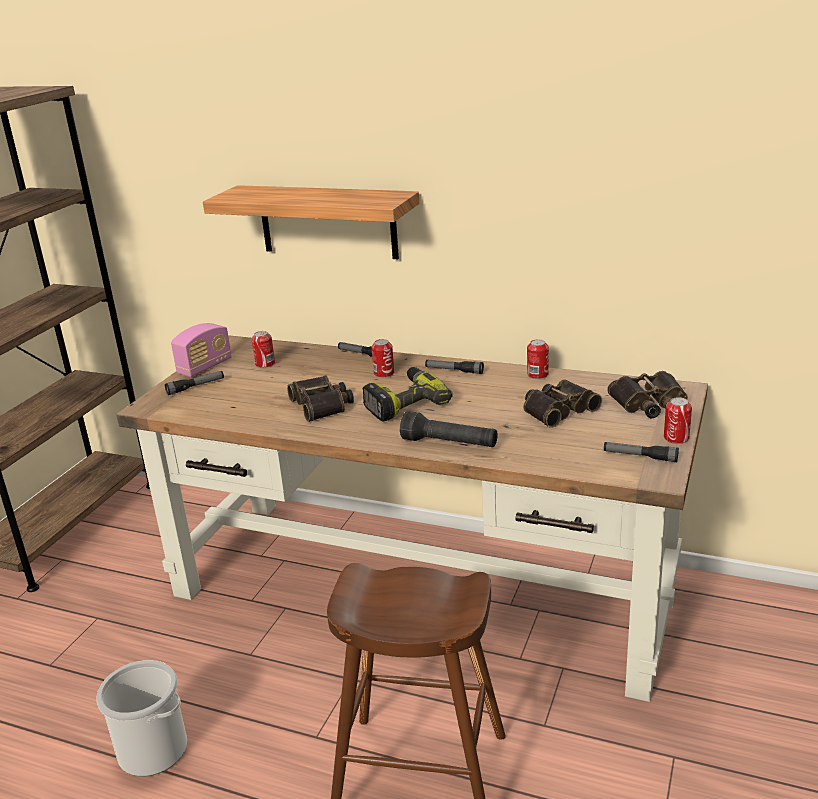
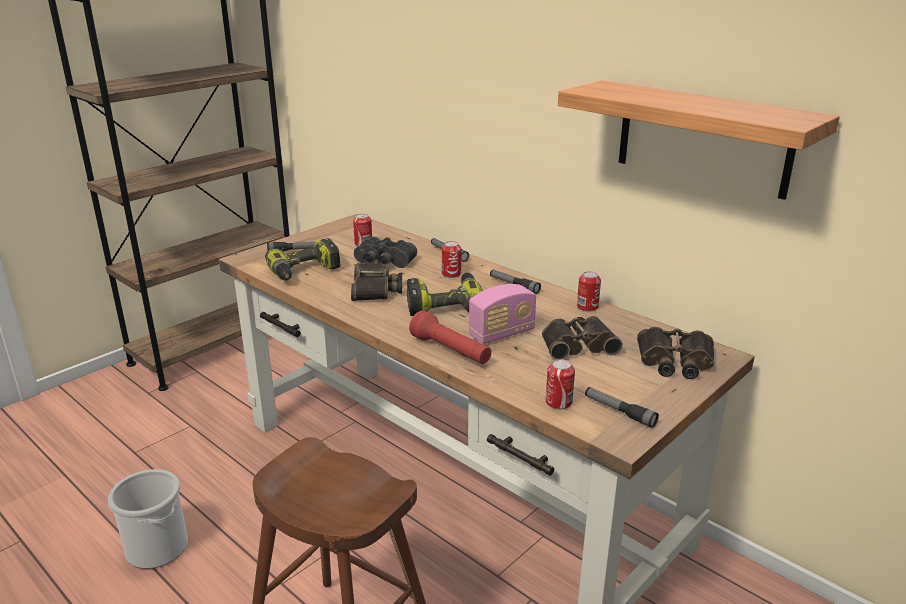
camera: 20 degrees right, 0 degrees up
(205, 367) = (316, 236): radio -> radio (502, 334)
(229, 405) = (305, 272): none -> power drill
(304, 378) = (383, 263): none -> black binoculars
(327, 221) = (438, 124): shelf -> shelf (703, 138)
(449, 444) = (451, 351): black flashlight -> red flashlight
(676, 438) = (672, 403): can -> can (558, 402)

